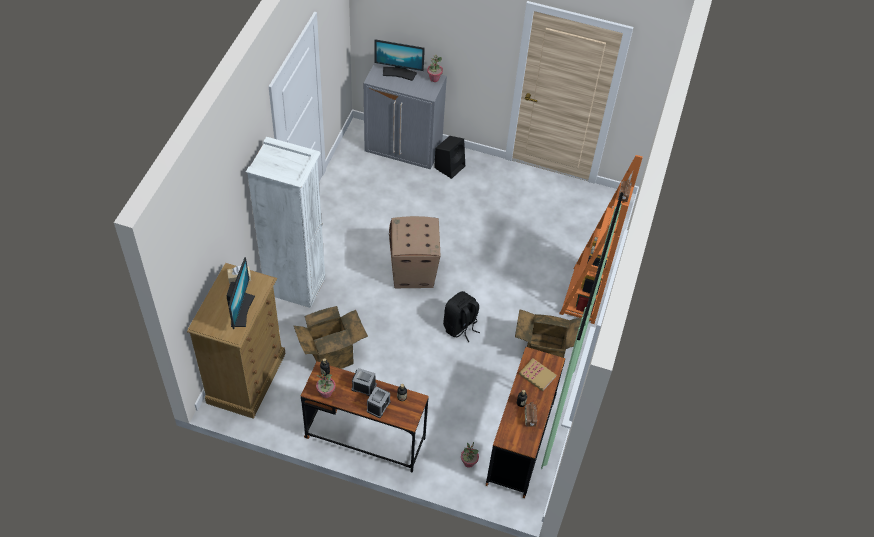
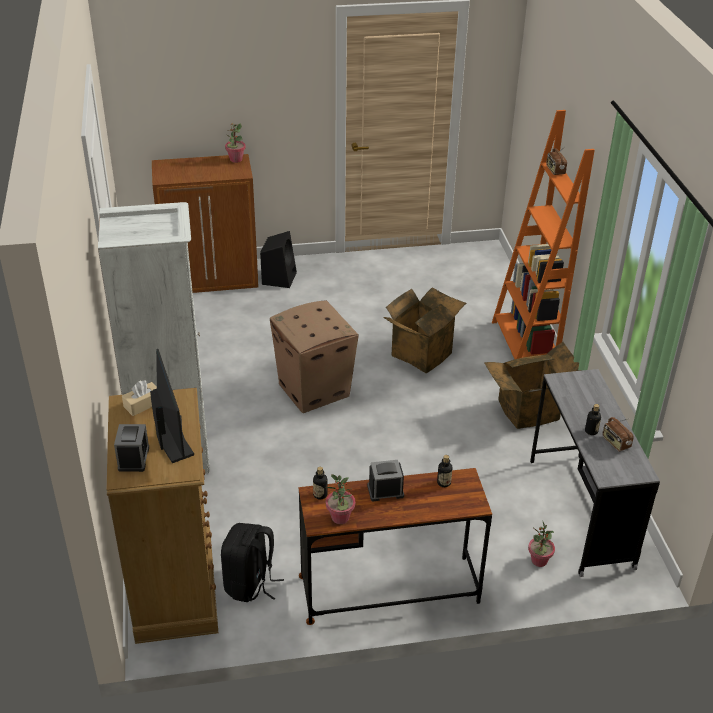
camera: 25 degrees left, 15 degrees down
(331, 353) = (272, 512): cardboard box -> cardboard box (420, 352)
(378, 406) = (422, 505): alarm clock -> alarm clock (133, 458)
(399, 73) = (189, 166): monitor -> none
(403, 147) = (211, 277): grey cabinet -> brown cabinet
(460, 327) = (412, 423): black backpack -> black backpack (250, 584)
(520, 442) = (580, 512): brown desk -> grey desk
(537, 375) = (583, 397): book -> none

